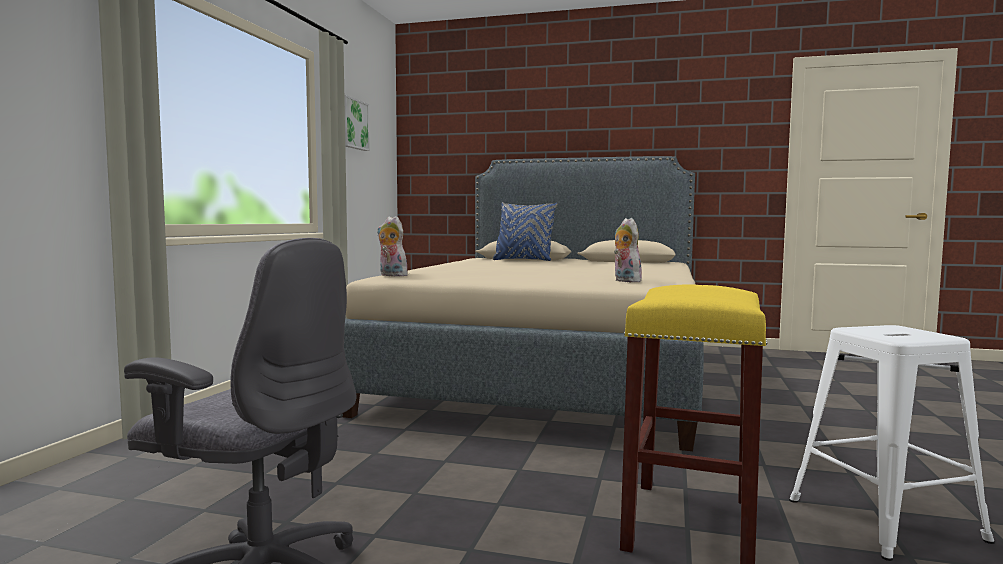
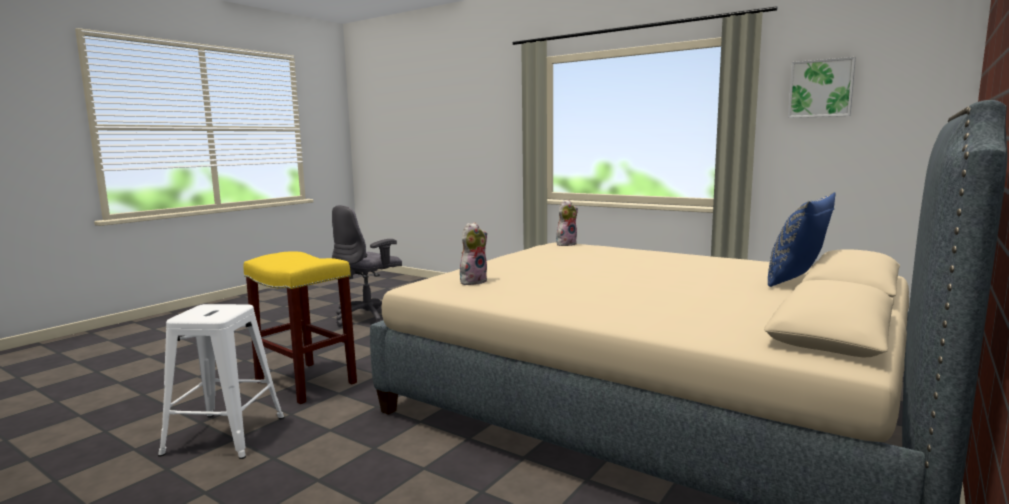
camera: 110 degrees right, 5 degrees up
(625, 281) = (473, 281): plush toy -> plush toy turned 45 degrees counterclockwise

